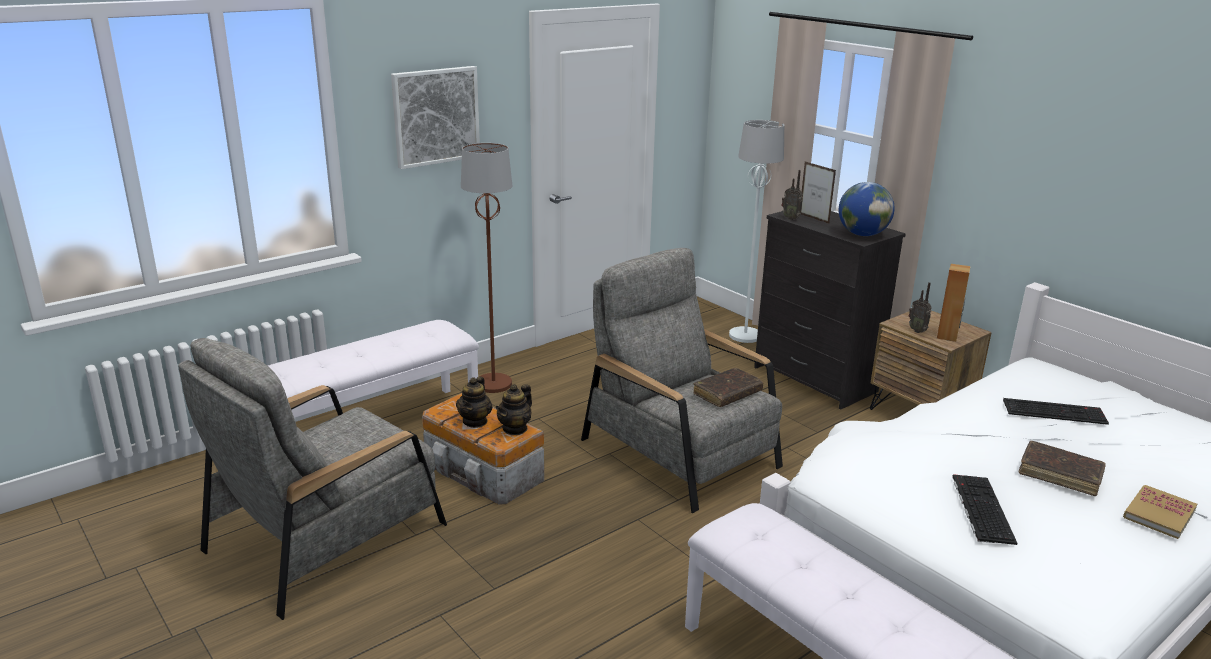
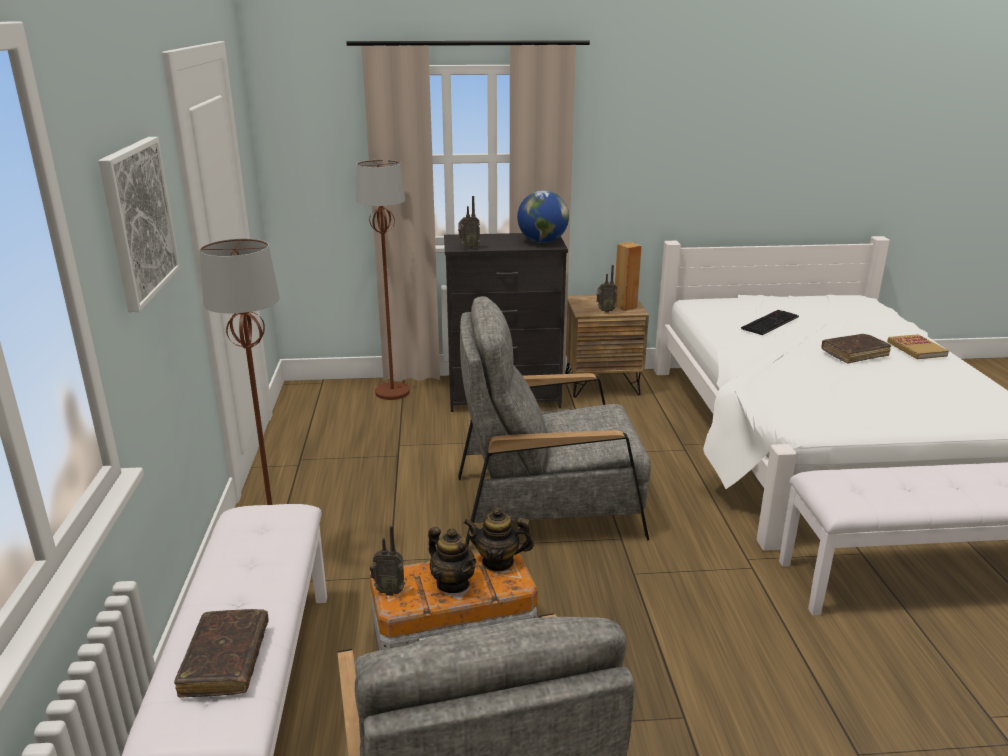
camera: 55 degrees left, 0 degrees up
(447, 404) = (389, 591): none -> radio
(515, 428) = (498, 562): teapot -> teapot turned 120 degrees clockwise
(727, 394) = (598, 419): brown book -> brown book (225, 661)
(744, 335) = (392, 392): white floor lamp -> brown floor lamp
(814, 218) = (481, 242): picture frame -> none
(980, 508) = (885, 392): keyboard -> none

